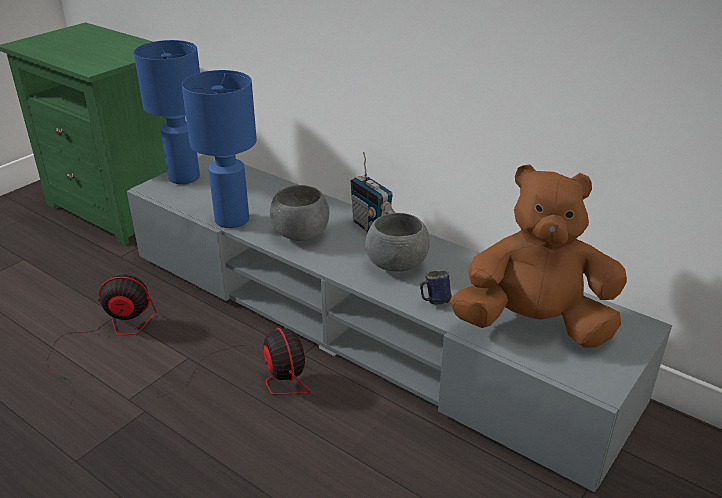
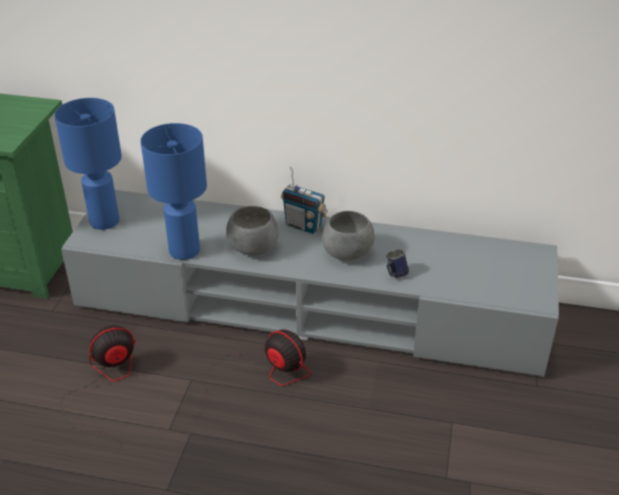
camera: 25 degrees left, 5 degrees up
(534, 325) = (473, 272): brown plush toy -> none

